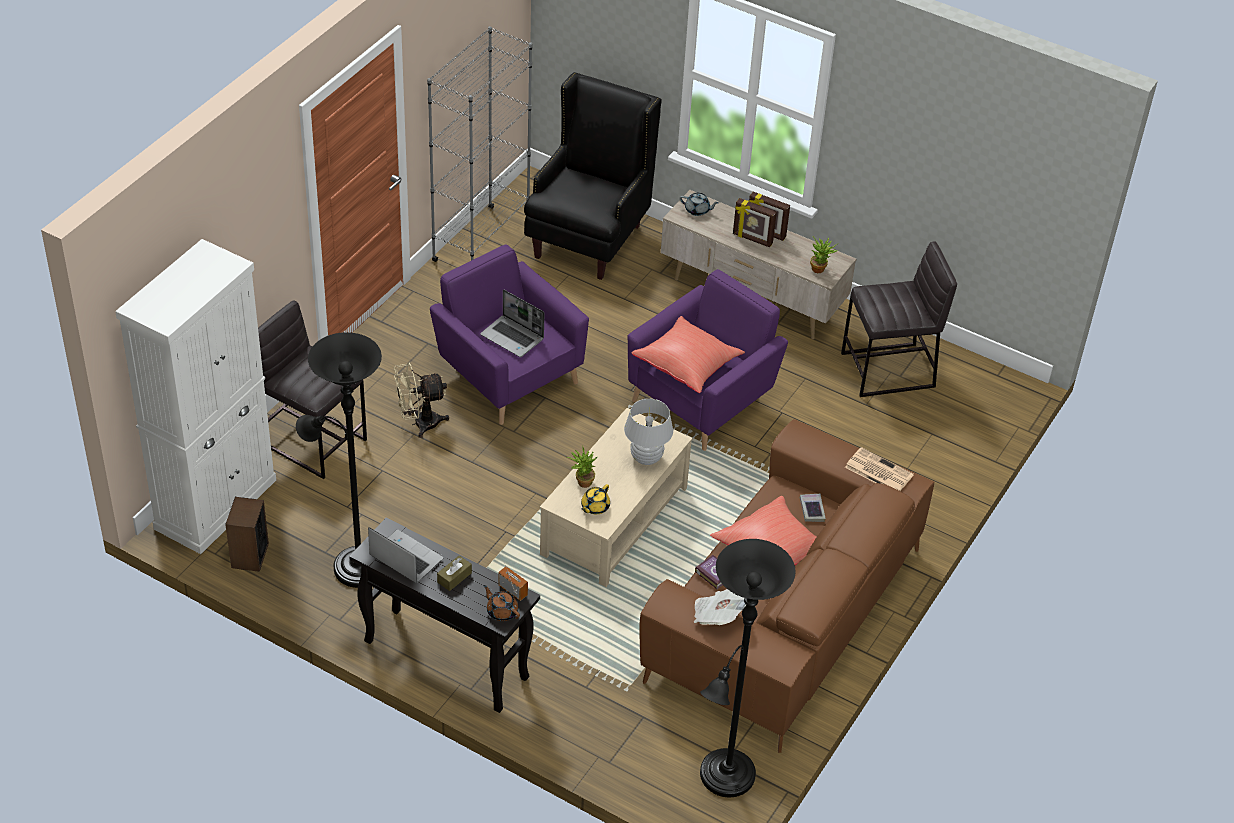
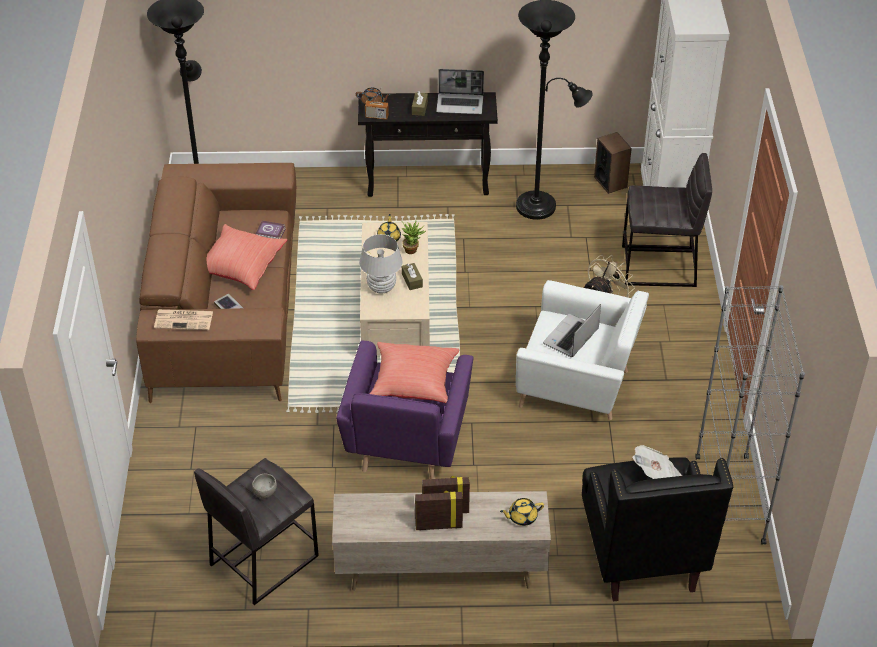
camera: 150 degrees right, 0 degrees up
(508, 374) = (578, 385): purple armchair -> white armchair
(513, 337) = (571, 337): laptop -> laptop turned 60 degrees counterclockwise
(610, 451) = (412, 280): none -> brown tissue box
(697, 210) = (522, 517): grey teapot -> yellow teapot
(718, 615) = (239, 175): newspaper -> newspaper (656, 474)
(820, 269) = (358, 510): potted plant -> none
(892, 299) = (264, 492): none -> grey bowl

